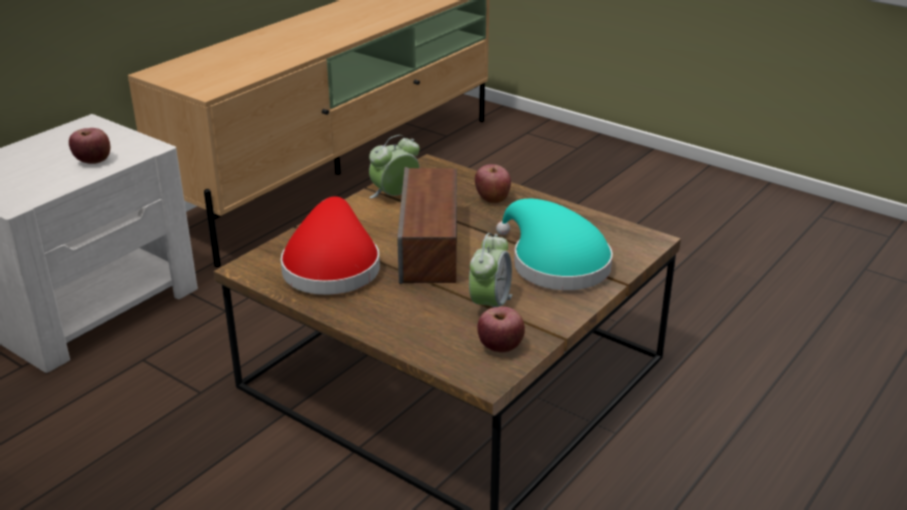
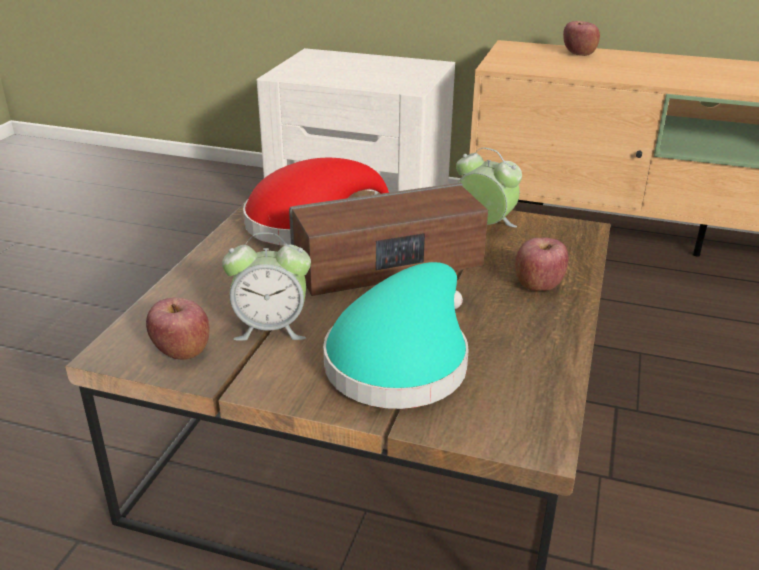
camera: 70 degrees right, 0 degrees up
(93, 161) = (369, 79): apple -> apple (578, 54)

